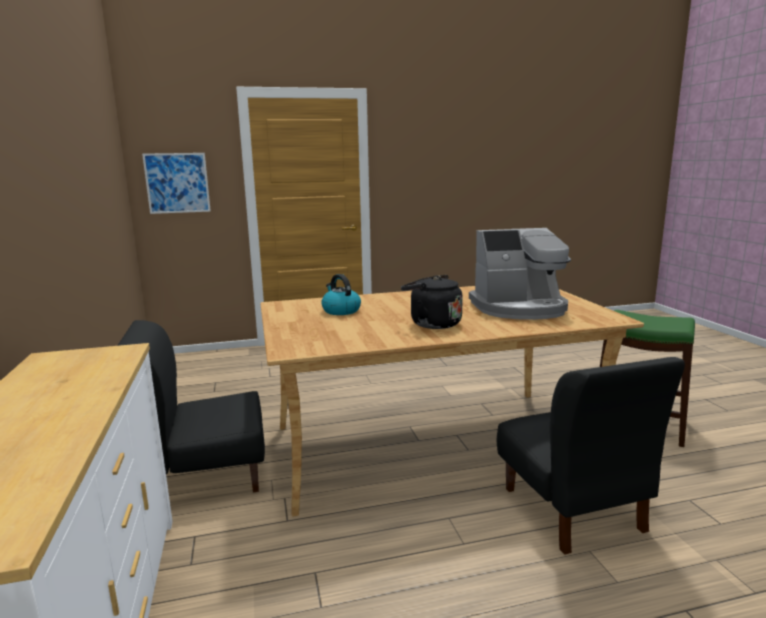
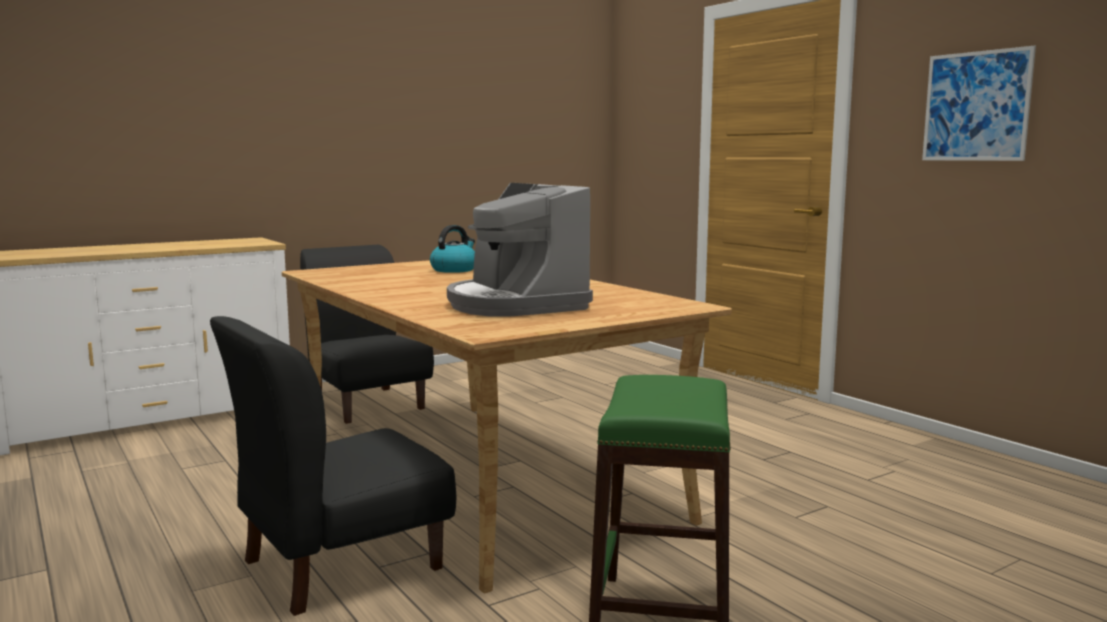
camera: 70 degrees right, 5 degrees down
(177, 183) = (645, 135): picture -> picture (976, 106)
(432, 324) = (414, 288): black kettle -> none

